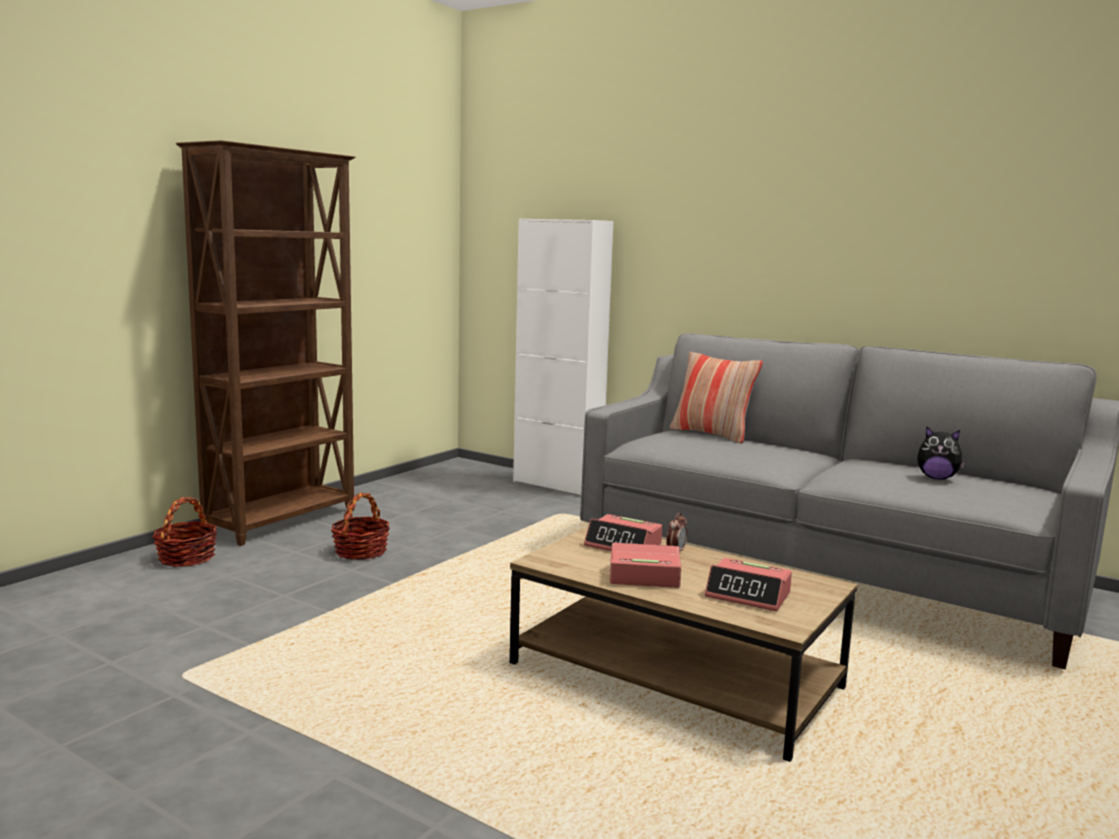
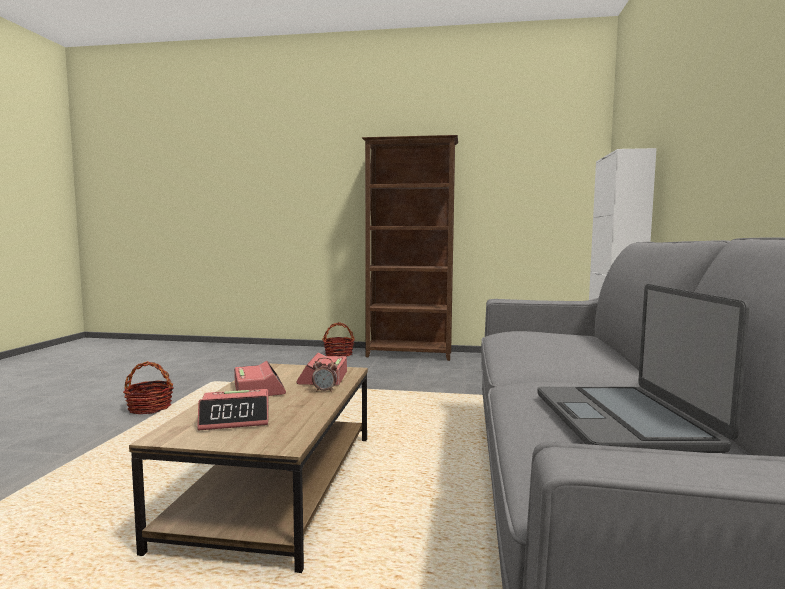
camera: 65 degrees right, 5 degrees down
(361, 552) = (390, 374): basket -> basket (149, 408)
(712, 434) = (594, 340): pillow -> none
(748, 595) = (236, 419): alarm clock -> alarm clock turned 105 degrees counterclockwise
(937, 478) = (623, 420): plush toy -> laptop

